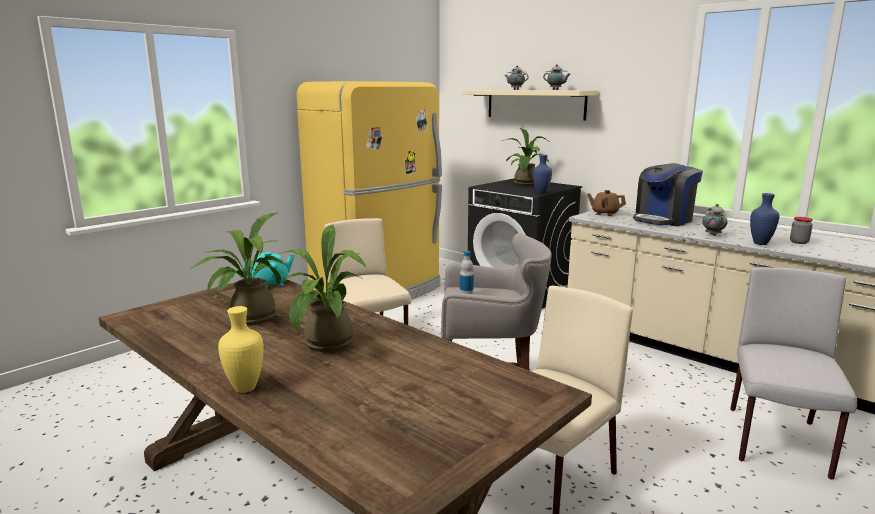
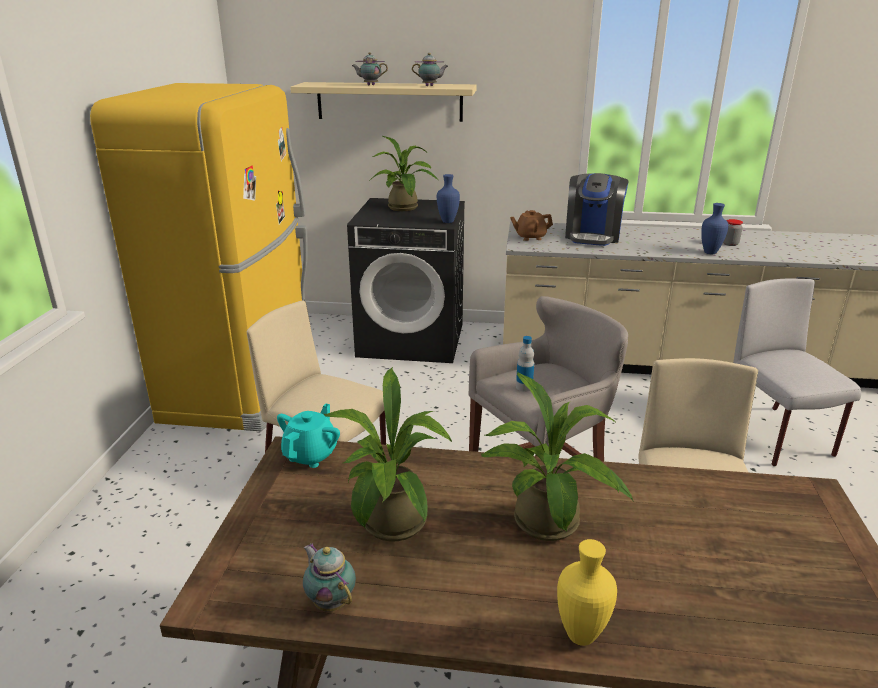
camera: 35 degrees left, 10 degrees up
(712, 234) = (661, 249): teapot -> teapot (330, 601)

